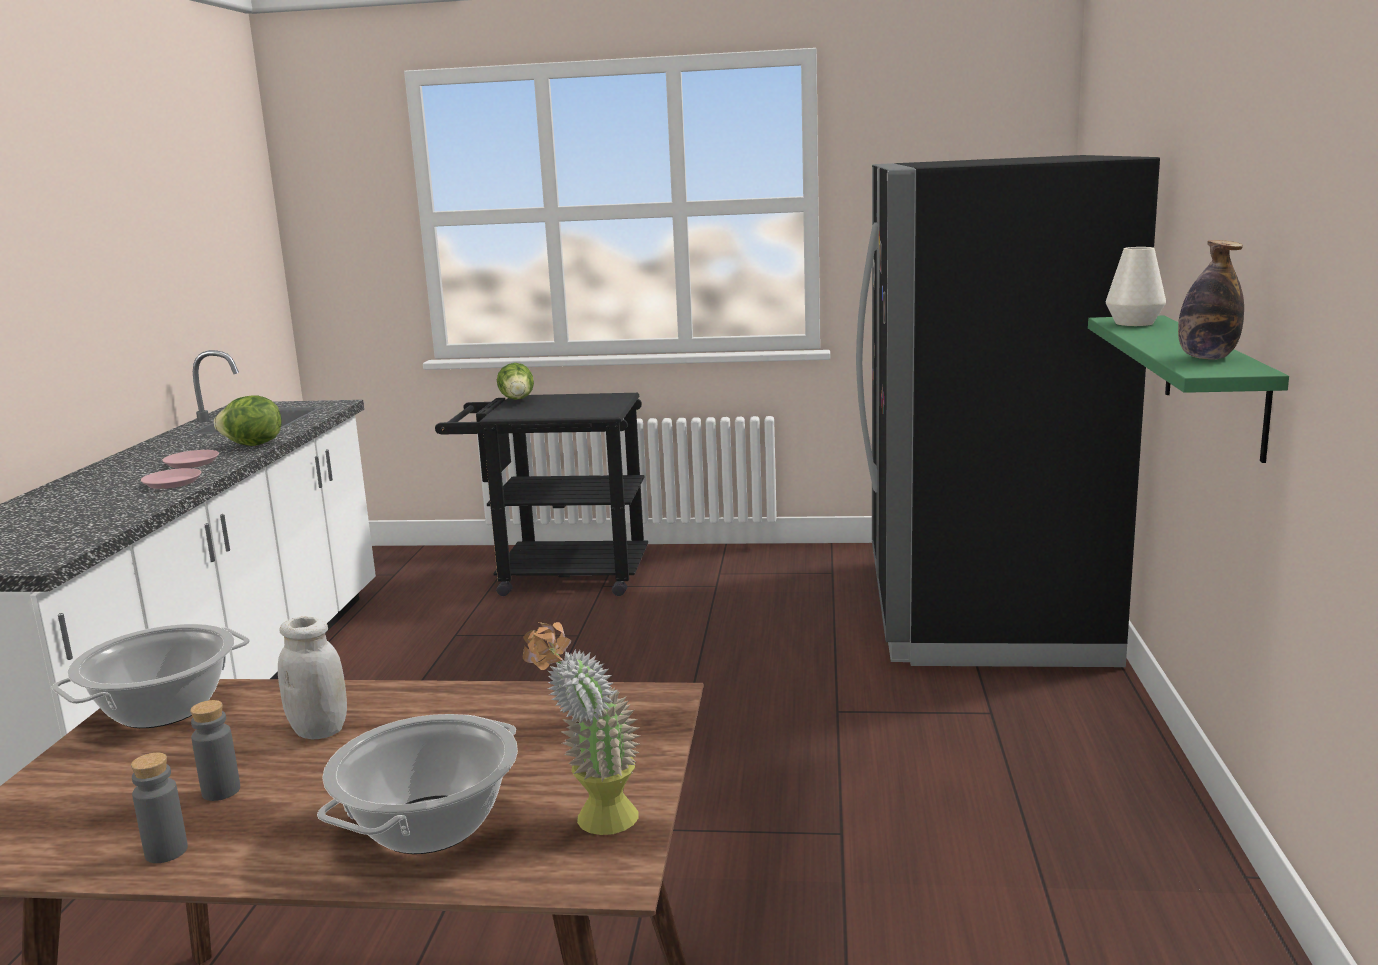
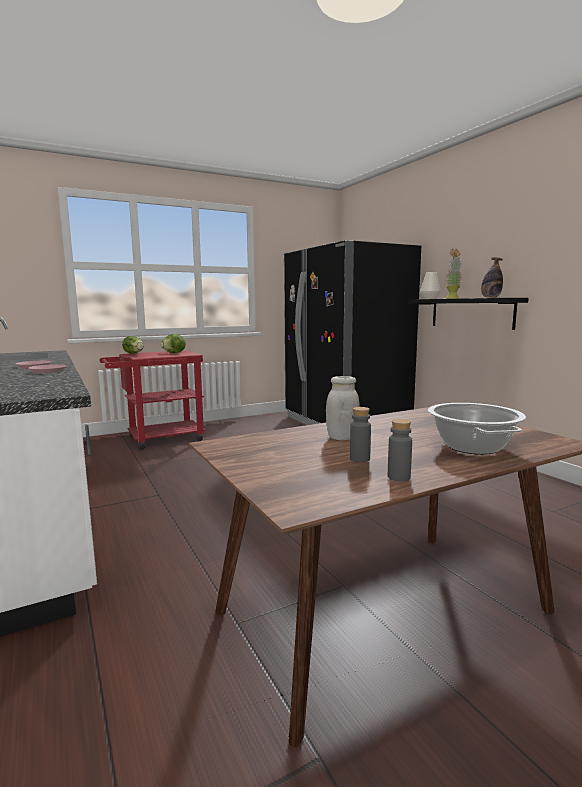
camera: 35 degrees left, 5 degrees down
(163, 709) = (241, 447): cooking pot -> none
(253, 445) = (53, 361): lettuce -> lettuce (174, 353)
(558, 576) = (158, 439): black cart -> red cart
(593, 824) = (520, 435): potted plant -> potted plant (452, 298)
(1214, 382) = (471, 313): green shelf -> black shelf

